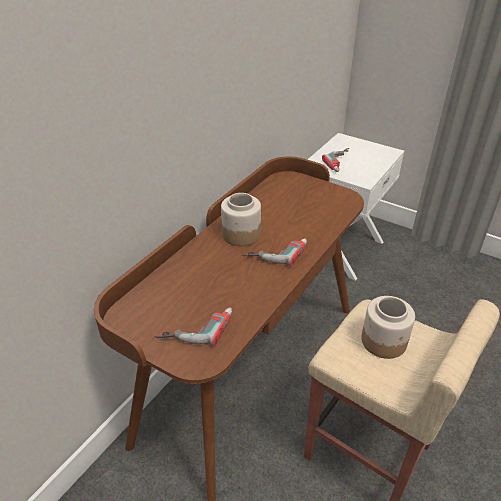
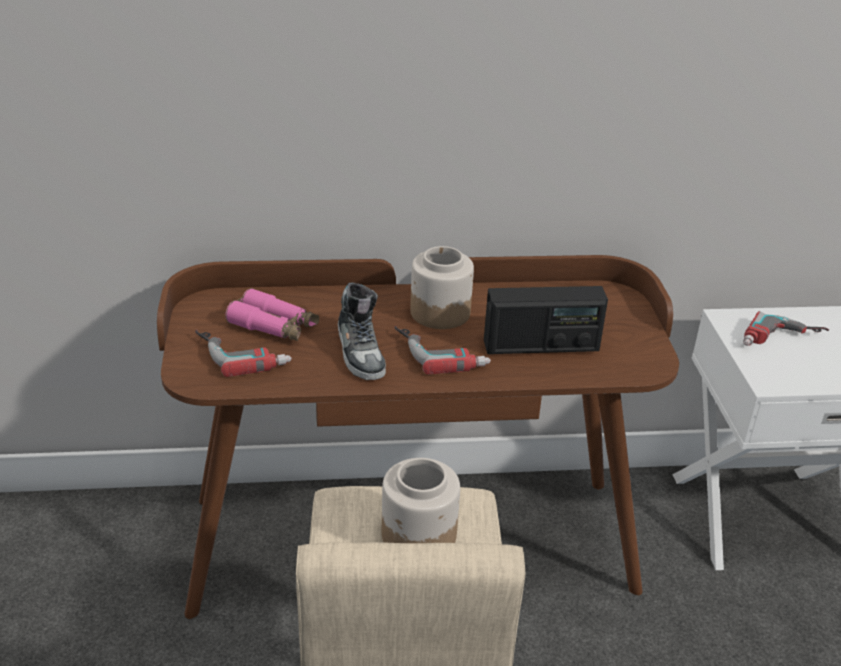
camera: 50 degrees right, 5 degrees down
(183, 301) = (274, 326): none -> pink binoculars
(246, 279) = (360, 352): none -> shoe
(304, 219) = (541, 346): none -> radio

